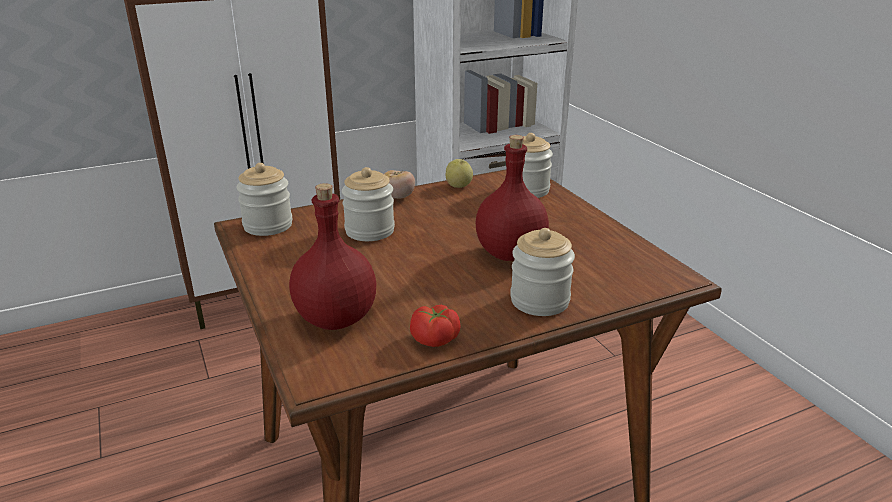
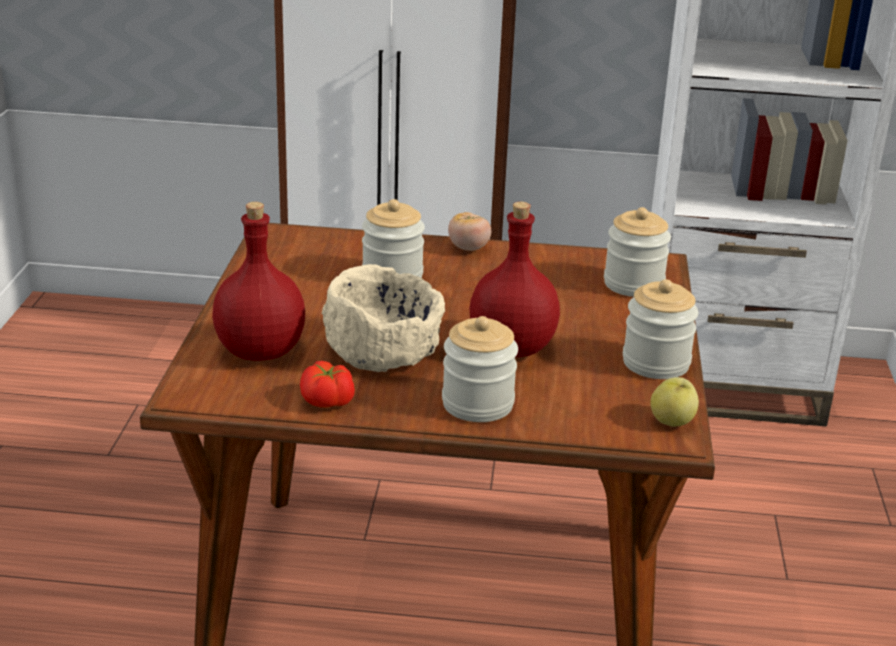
camera: 30 degrees right, 0 degrees up
(268, 225) = (297, 240): jar -> jar (656, 363)
(429, 287) = (382, 352): none -> beige bowl
(459, 186) = (556, 255): apple -> apple (673, 421)

